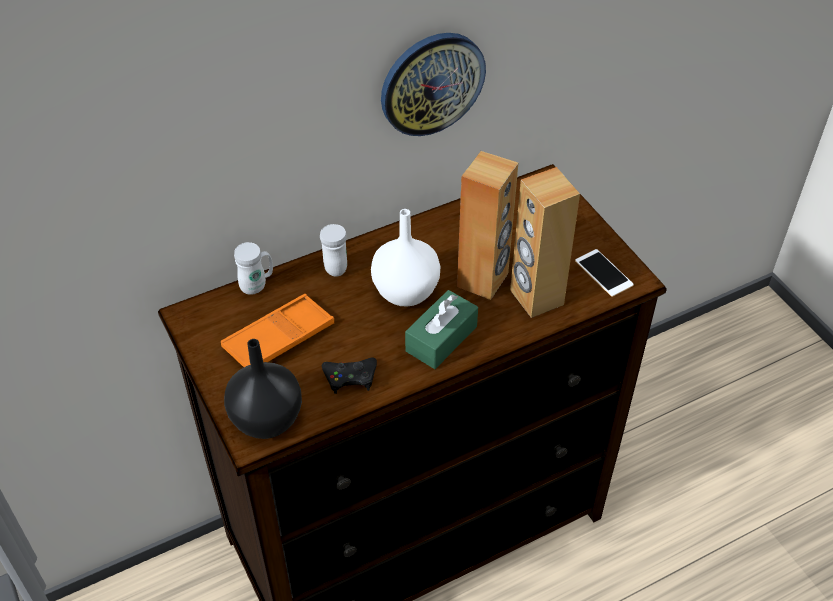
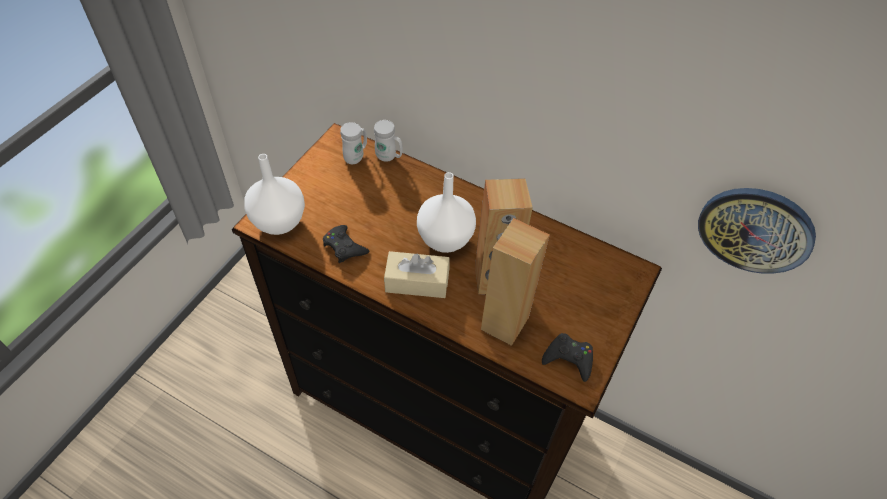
camera: 55 degrees right, 5 degrees up
(266, 421) = (278, 222): black vase -> white vase
(279, 338) = (352, 192): orange tray -> none
(334, 265) = (438, 187): white mug -> white mug (356, 156)
(432, 83) = (572, 114): wall clock -> wall clock (755, 229)
(441, 339) = (417, 282): green tissue box -> beige tissue box
(603, 273) = (569, 358): phone -> black game controller

